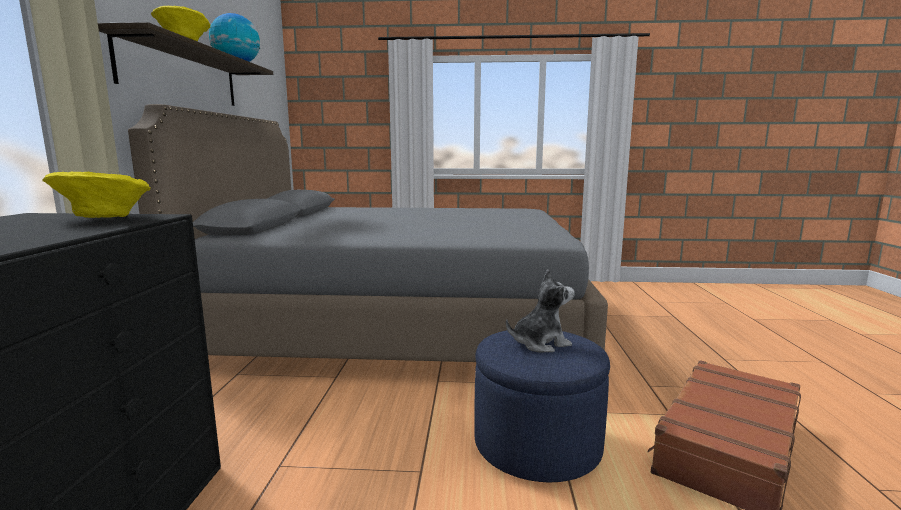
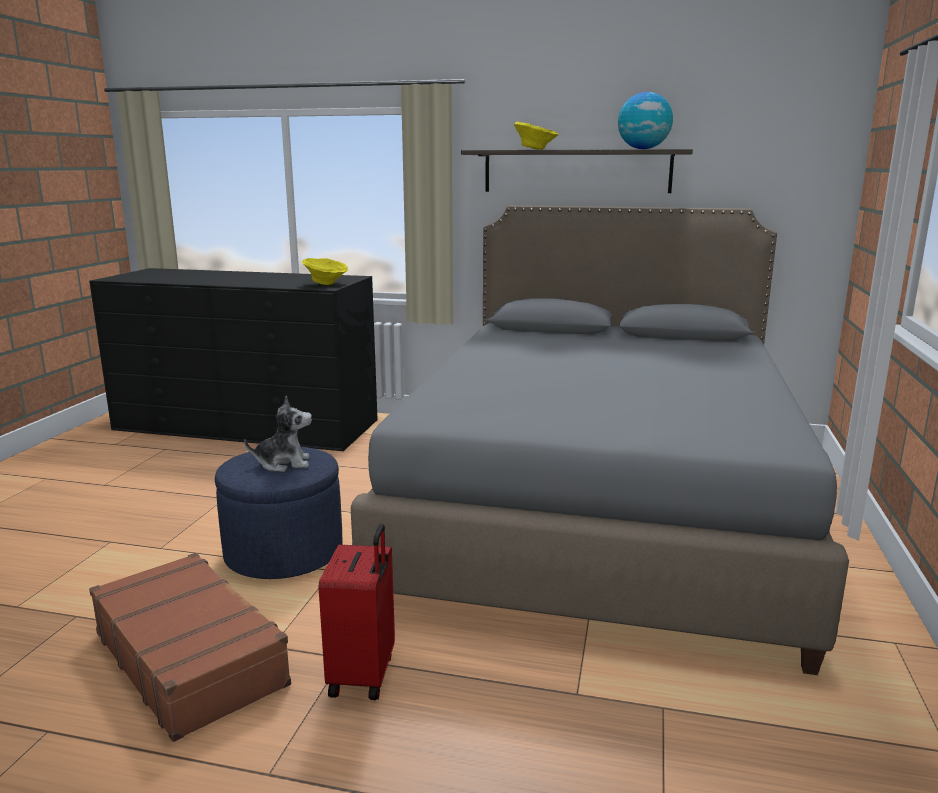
camera: 100 degrees right, 5 degrees up
(540, 343) = (284, 463): plush toy -> plush toy turned 90 degrees counterclockwise
(656, 376) = (364, 675): none -> red suitcase

